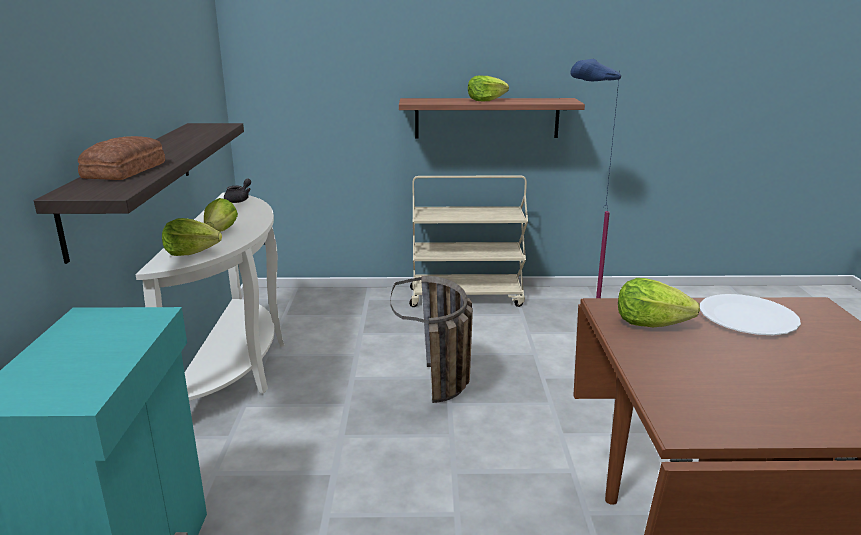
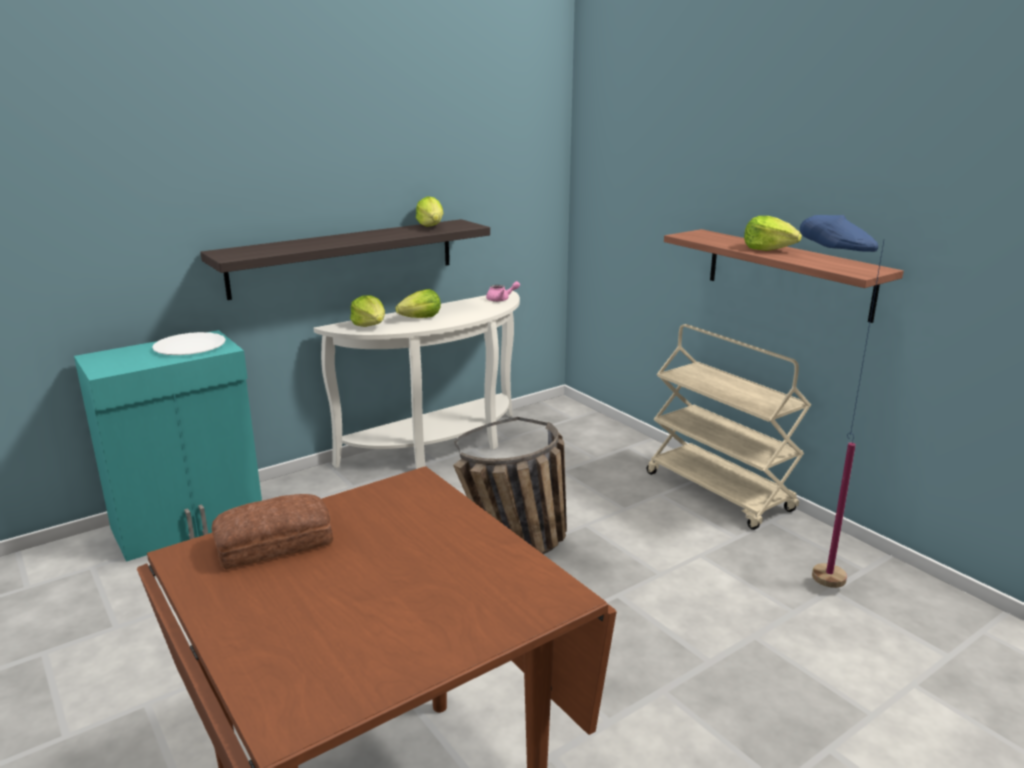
camera: 55 degrees right, 0 degrees up
(127, 170) = (290, 245): bread -> bread (276, 543)
(239, 200) = (501, 299): grey teapot -> pink teapot
(649, 324) = (393, 507): lettuce -> lettuce (431, 226)
(747, 317) = (468, 555): white plate -> white plate (190, 346)

